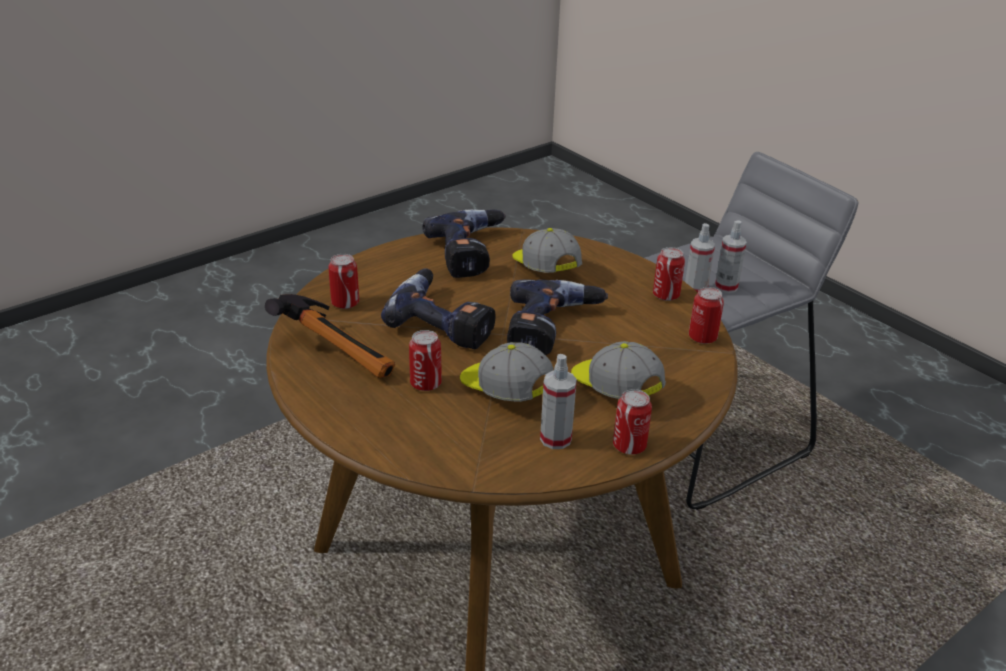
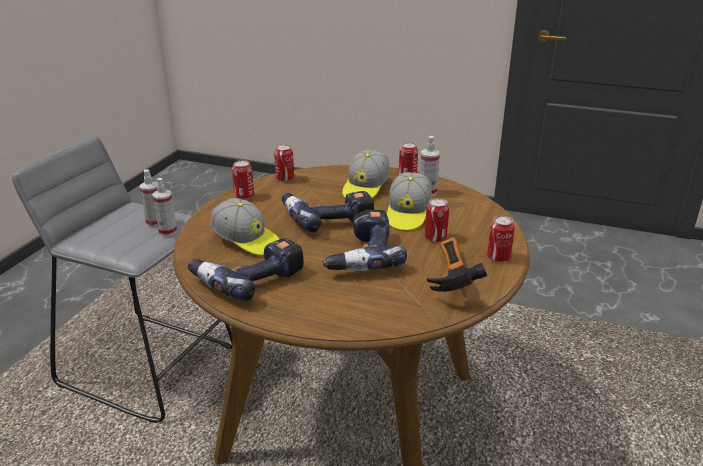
camera: 120 degrees left, 5 degrees down
(345, 303) = (388, 304): can -> can (498, 257)
(545, 269) = (246, 241): cap -> cap turned 90 degrees counterclockwise

